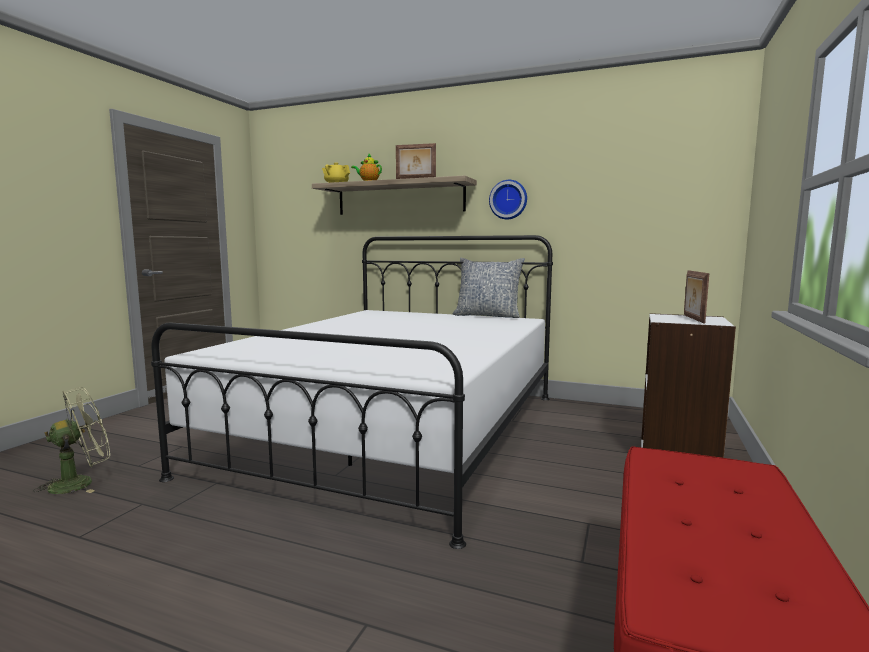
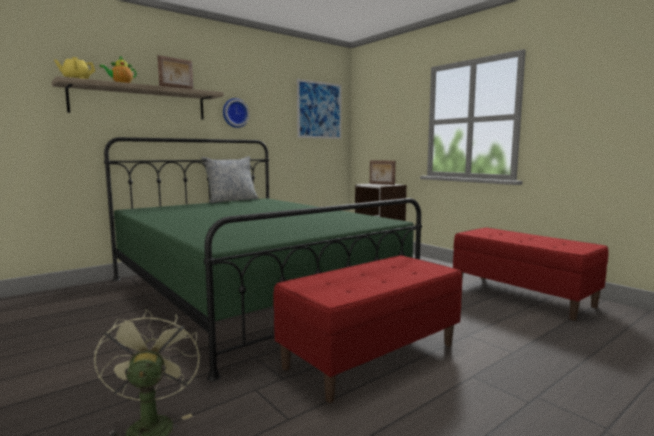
camera: 60 degrees left, 0 degrees up
(242, 547) = (371, 355): none -> red bench
(394, 430) = (251, 292): white bed -> green bed
(666, 180) = (319, 110): none -> picture

